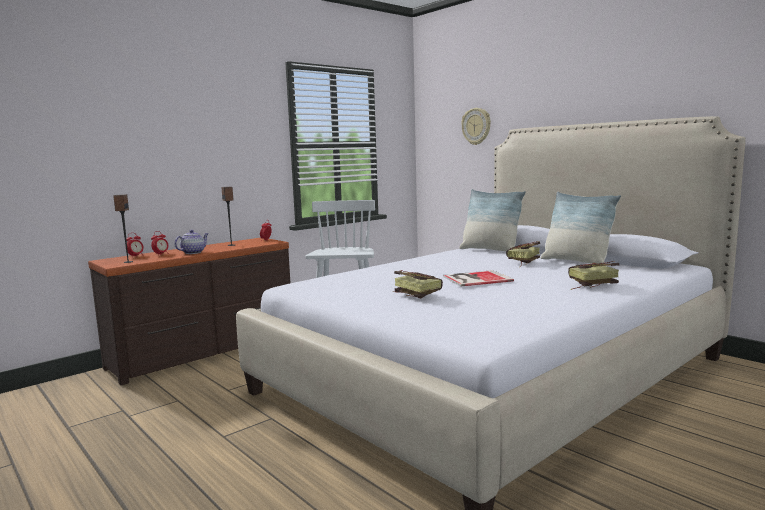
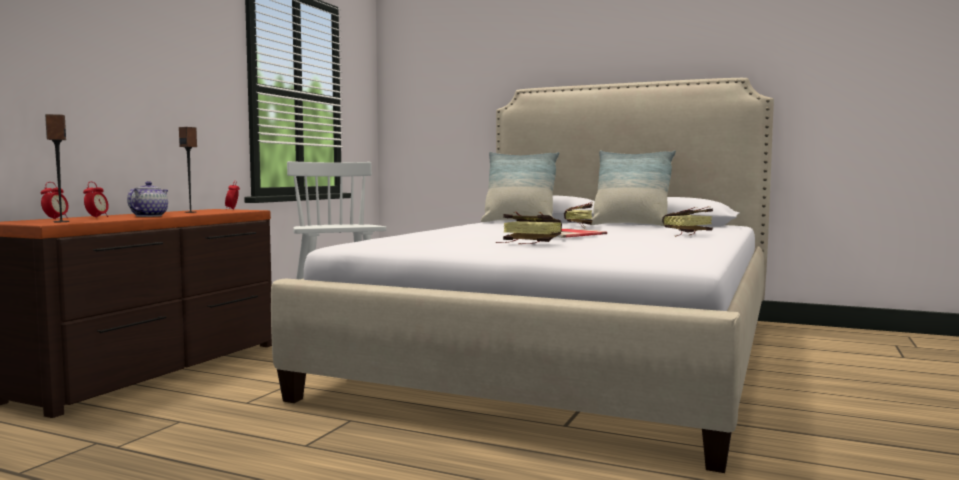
camera: 25 degrees left, 5 degrees down
(476, 126) = (466, 87): wall clock -> none

